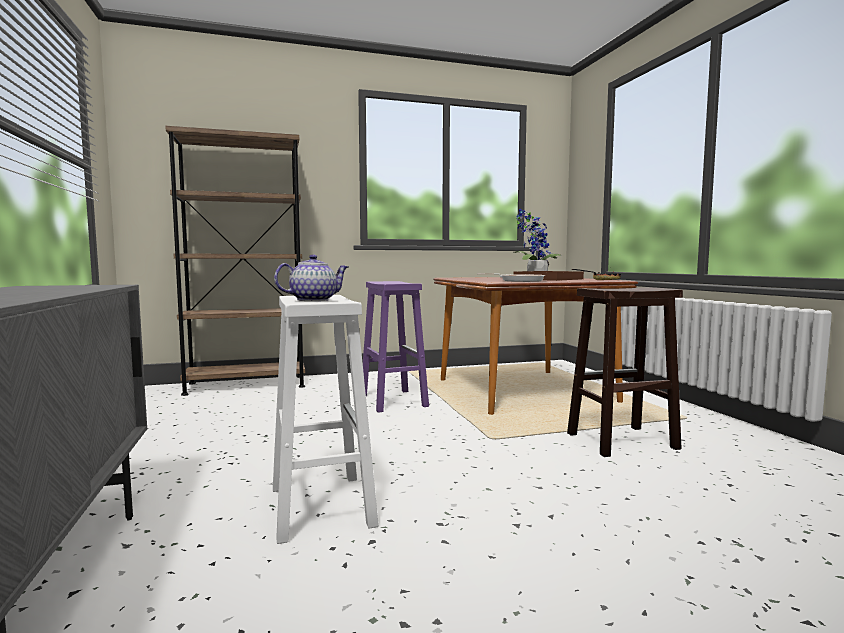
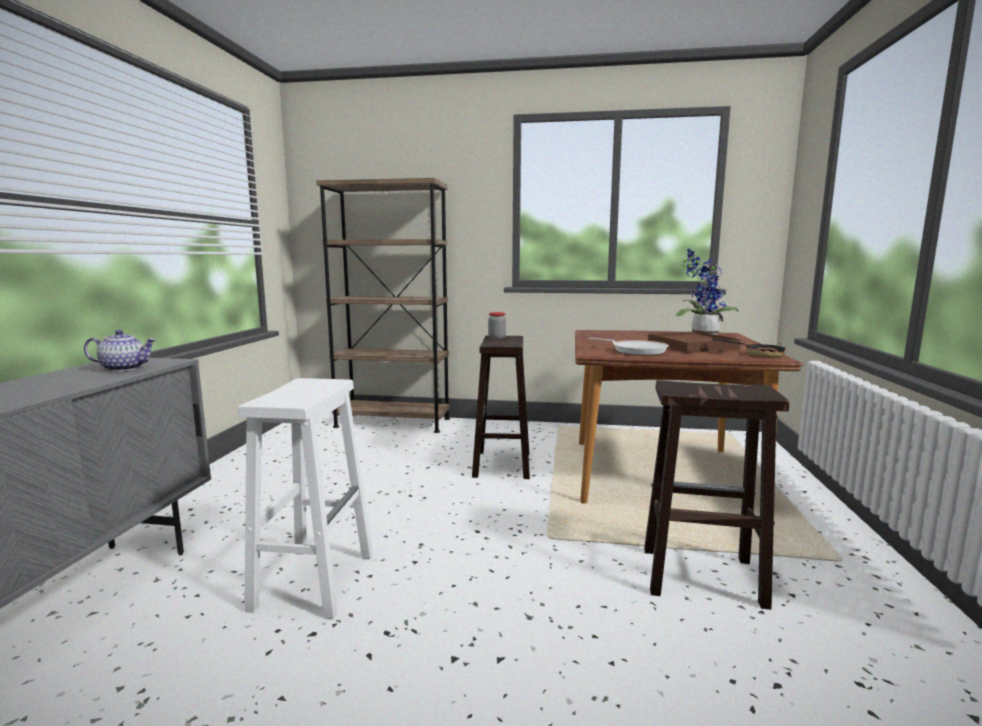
camera: 25 degrees right, 5 degrees up
(313, 300) = (289, 395): teapot -> teapot (124, 368)
(383, 282) = (497, 338): none -> jar
(392, 400) = (501, 464): purple stool -> brown stool

